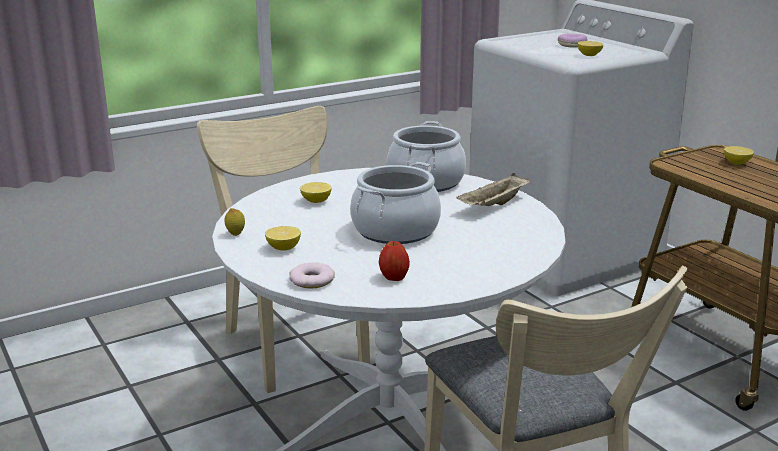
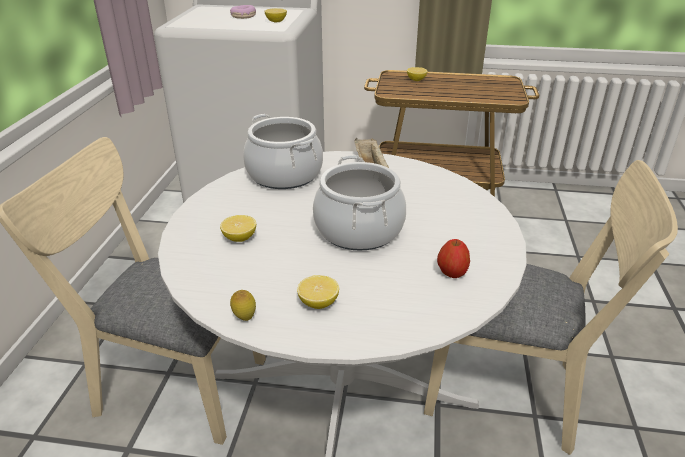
camera: 50 degrees left, 10 degrees up
(312, 280) = (410, 319): donut -> none

